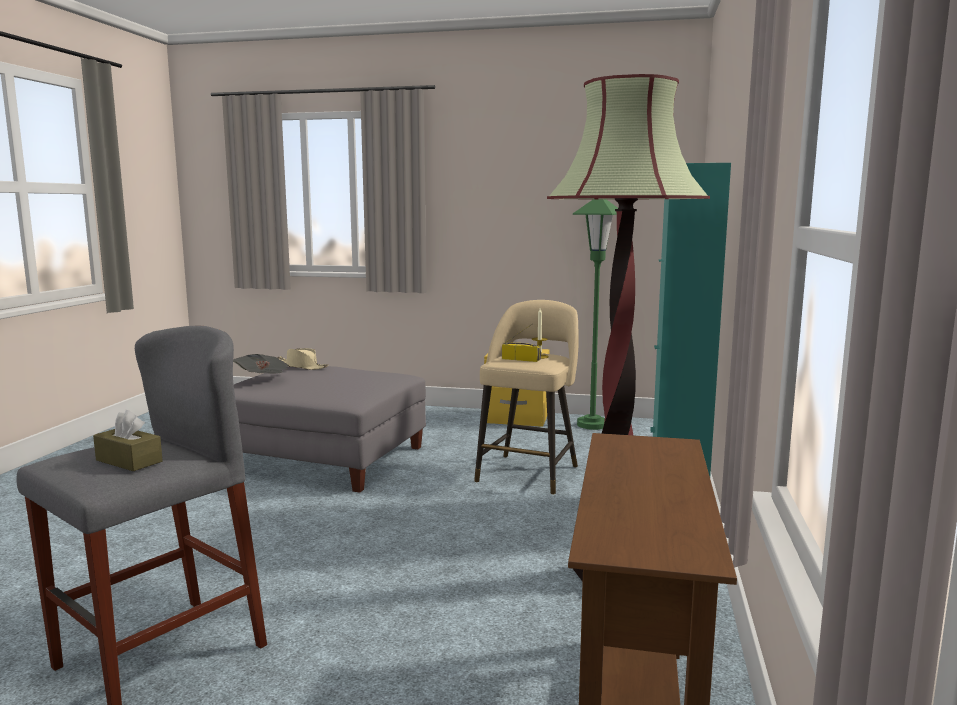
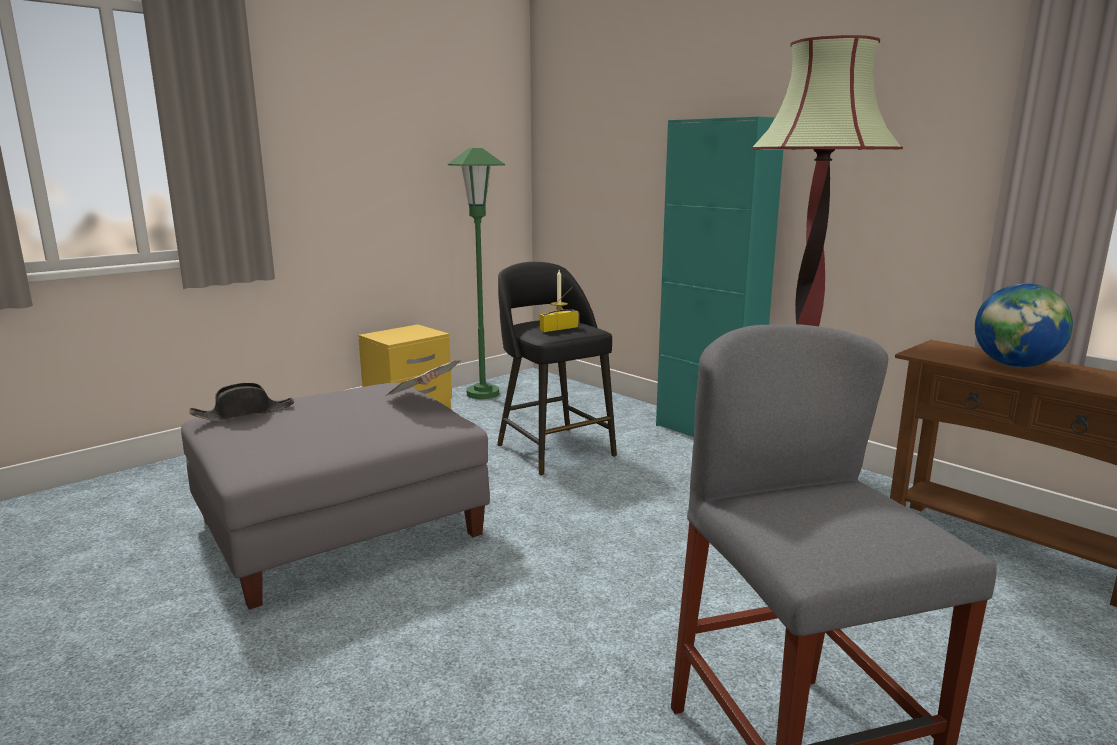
camera: 55 degrees left, 5 degrees up
(129, 461) = (865, 514): brown tissue box -> none
(263, 379) = (259, 442): newspaper -> newspaper (423, 398)
(302, 367) = (244, 413): beige hat -> black hat
(529, 472) = (553, 449): beige stool -> black stool
(636, 475) = (1015, 366): none -> globe

